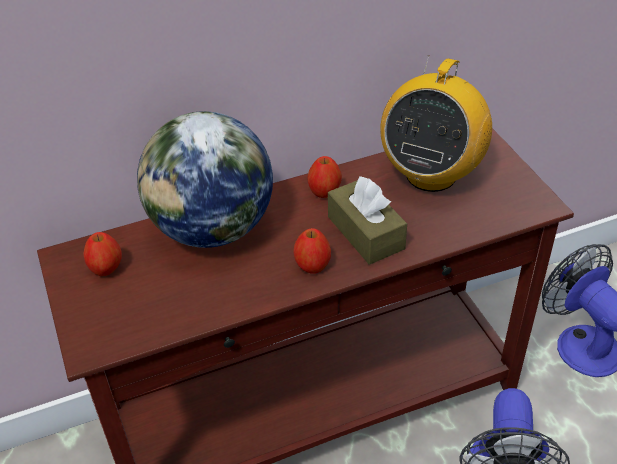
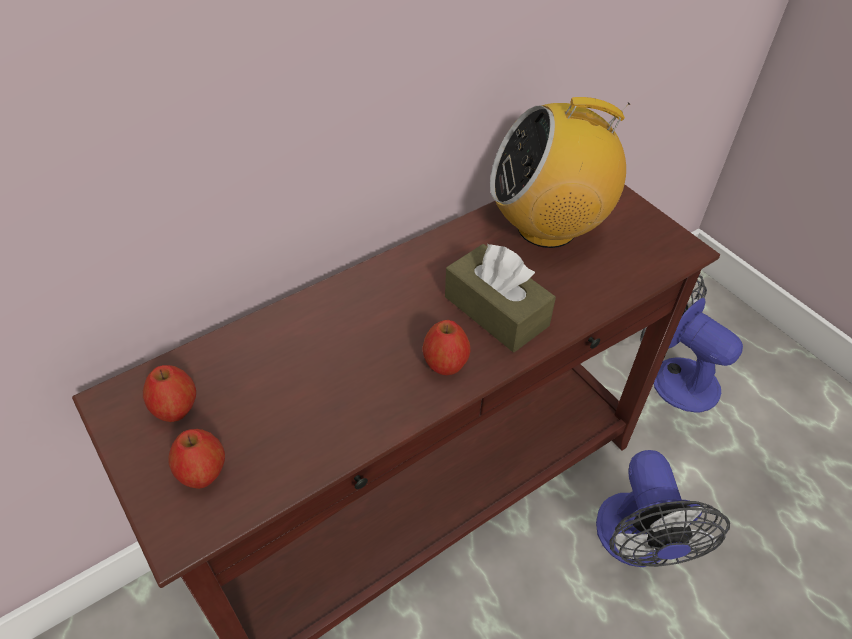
camera: 15 degrees left, 5 degrees up
(213, 229) = (305, 333): globe -> none
(324, 192) = (430, 265): apple -> apple (203, 474)
(431, 174) = (547, 227): radio -> radio turned 75 degrees clockwise

